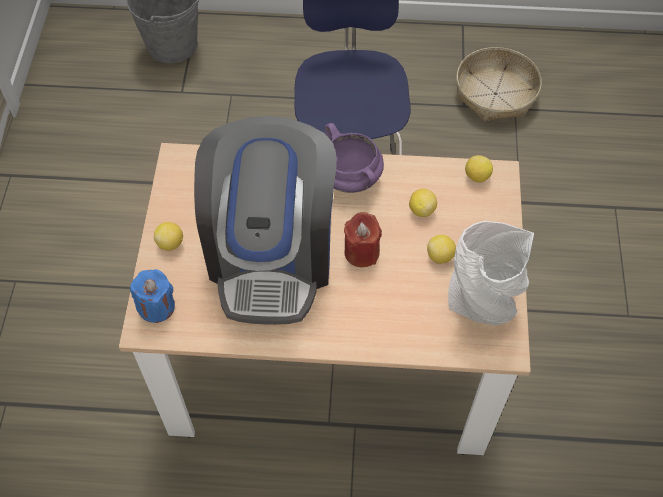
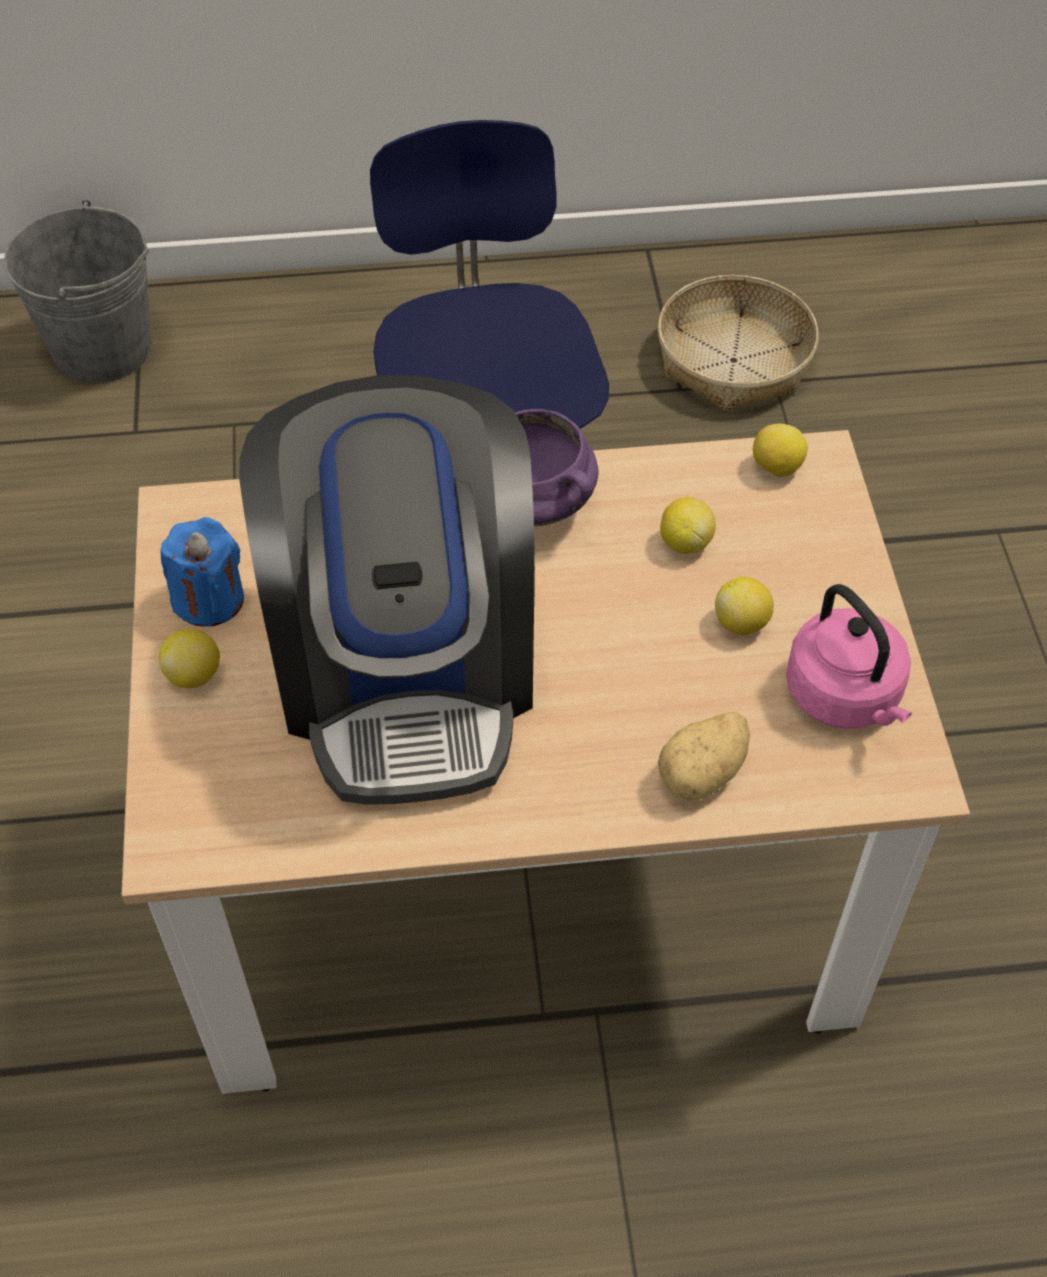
camera: 10 degrees left, 5 degrees down
(156, 306) = (188, 802): blue candle -> blue candle (209, 599)
(361, 252) = (585, 637): red candle -> none
(403, 331) = (703, 774): none -> potato
(483, 303) = (846, 697): grey vase -> pink kettle

